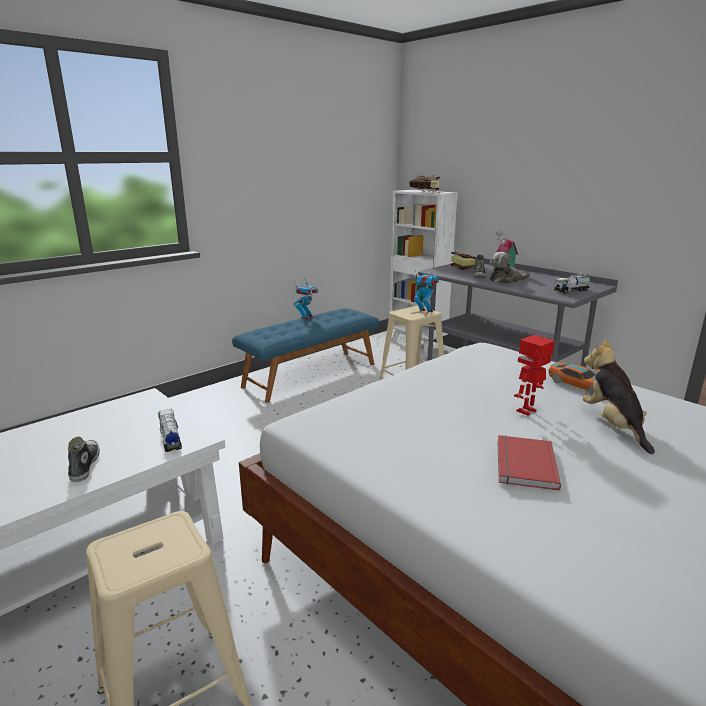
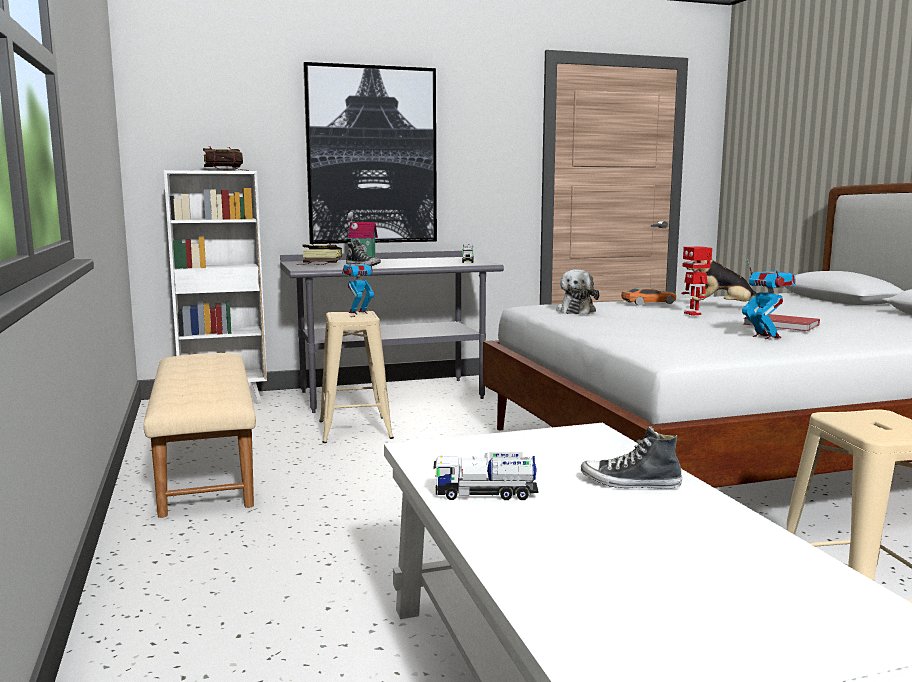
camera: 65 degrees left, 10 degrees down
(170, 439) = (583, 442): toy truck -> toy truck (485, 495)
(306, 317) = (171, 373): toy robot -> toy robot (765, 337)
(310, 375) = (204, 467): blue bench -> beige bench
(506, 280) = (397, 264): plush toy -> plush toy (576, 310)
(545, 182) = (372, 156): none -> picture

